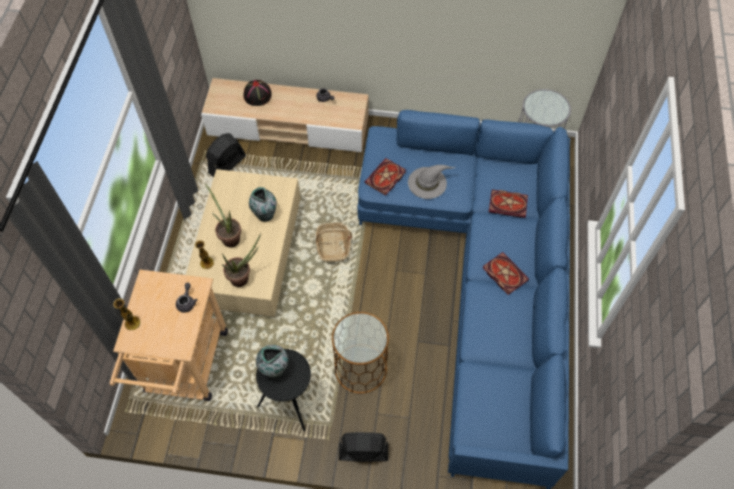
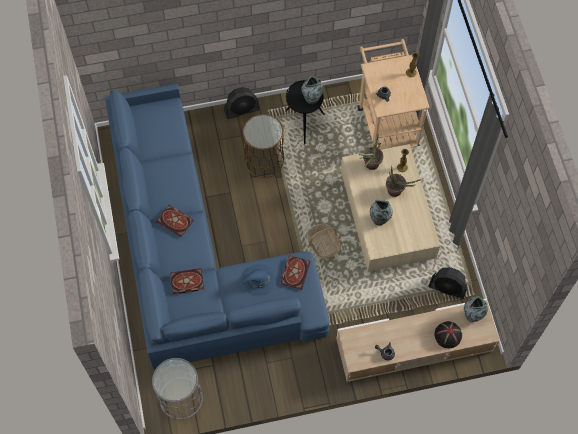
camera: 160 degrees right, 5 degrees up
(223, 104) = (473, 315): none -> vase
(227, 164) = (447, 288): black fan -> black fan turned 90 degrees clockwise
(427, 182) = (259, 280): grey hat -> blue hat

